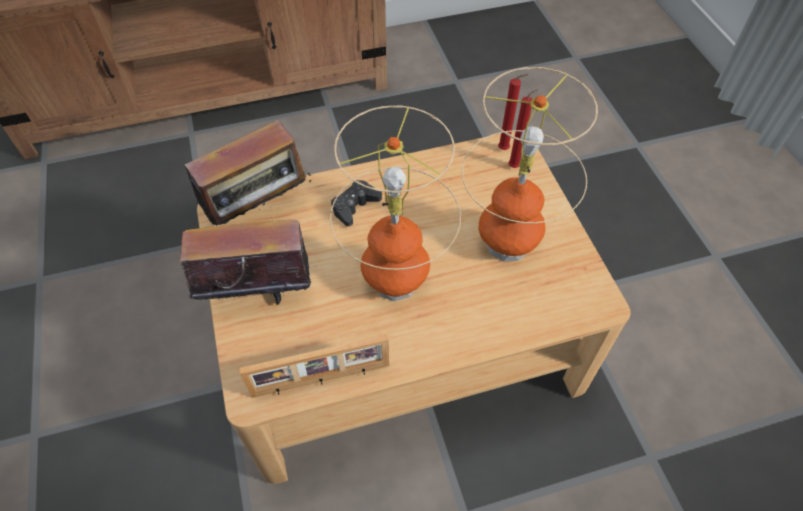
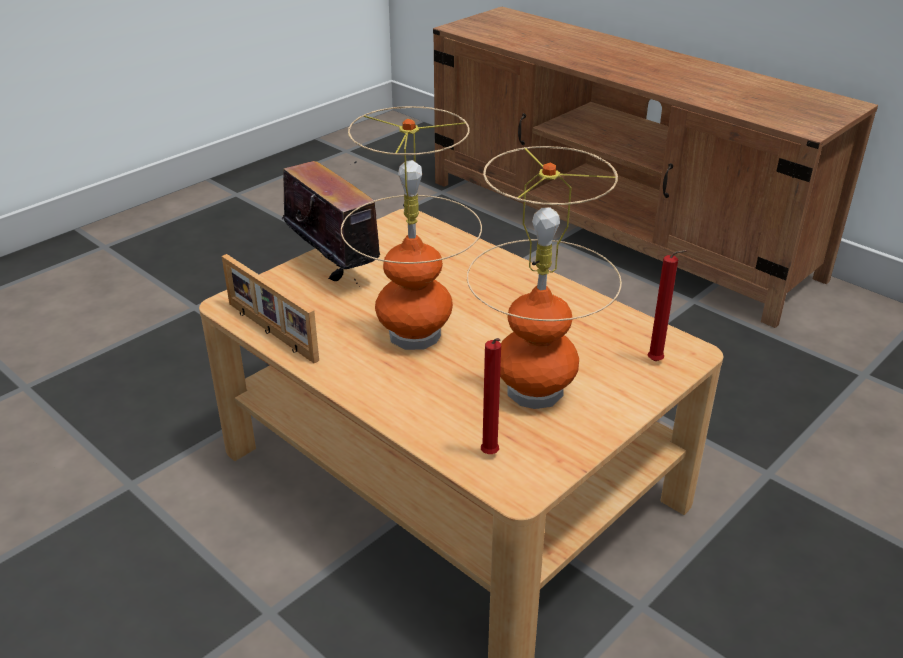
camera: 60 degrees right, 20 degrees down
(260, 211) = (425, 237): radio -> none
(355, 206) = (483, 281): black game controller -> none
(505, 149) = (674, 347): red candle -> red candle (490, 456)

